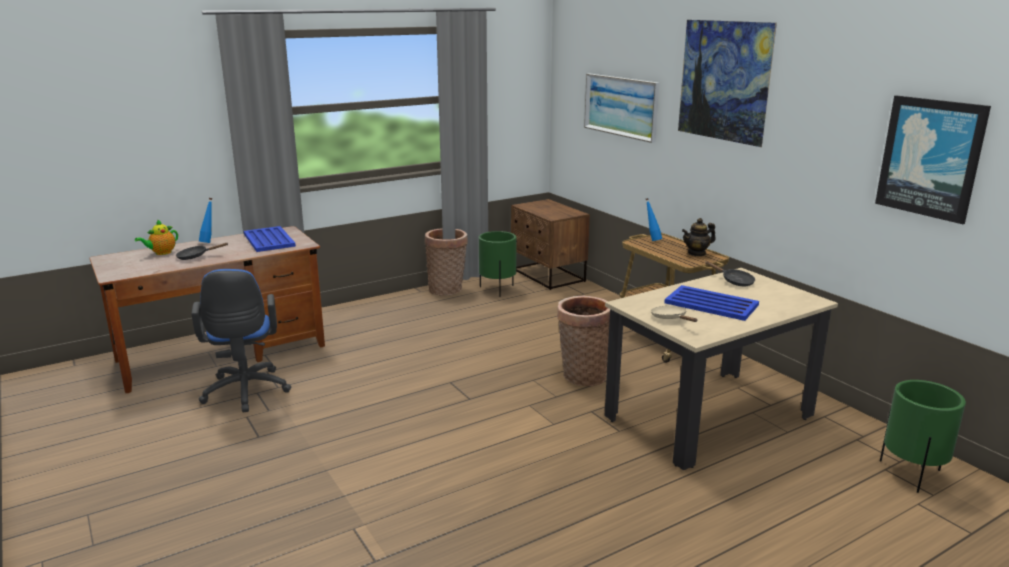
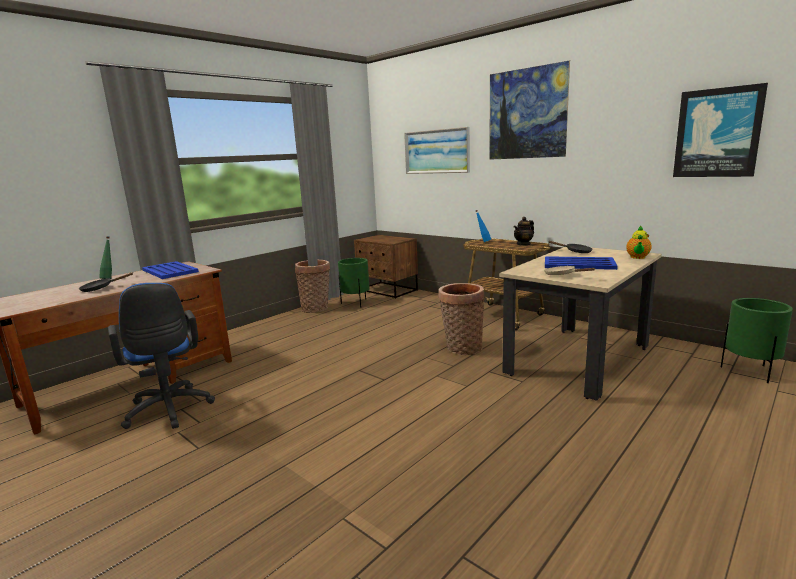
camera: 15 degrees left, 5 degrees down
(161, 253) = (61, 290): teapot -> teapot (637, 257)
(209, 242) = (110, 278): blue bottle -> green bottle

